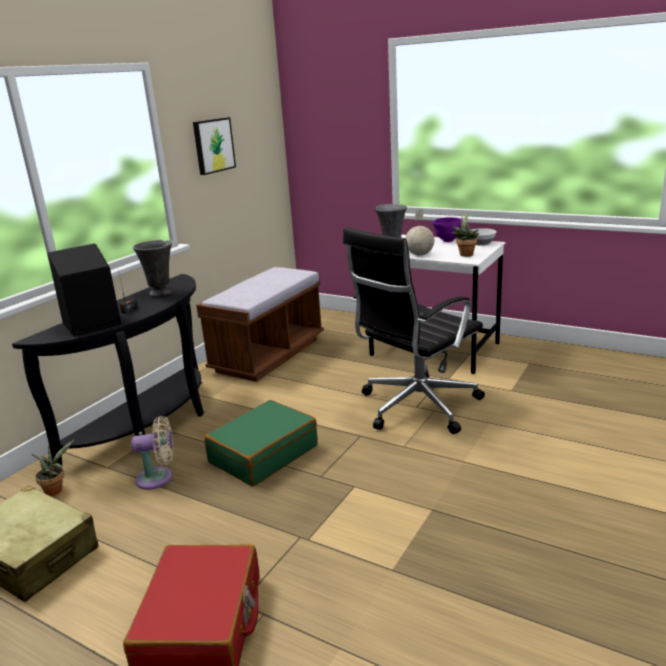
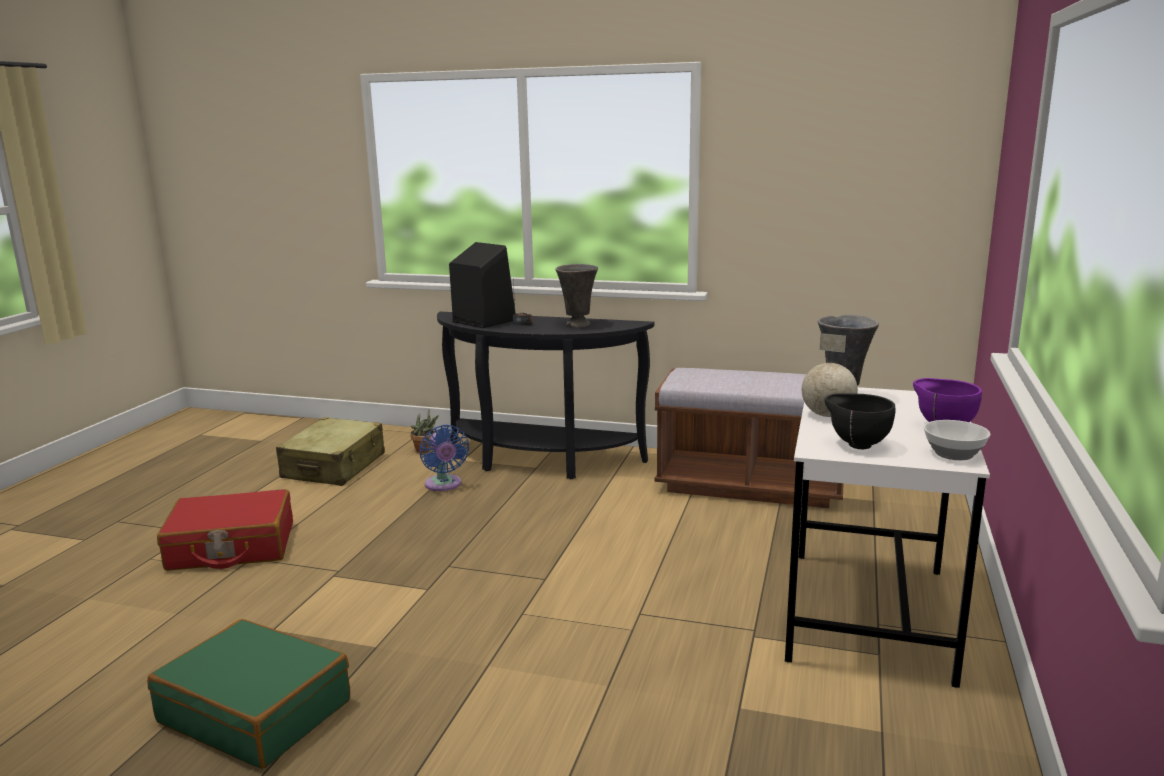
camera: 75 degrees right, 5 degrees down
(158, 478) = (444, 485): beige fan -> blue fan
(213, 145) = (798, 176): picture -> none
(263, 454) = (493, 526): green suitcase -> green suitcase (256, 711)
(416, 407) = (639, 613): black office chair -> none
(465, 254) = (856, 445): potted plant -> black bowl

